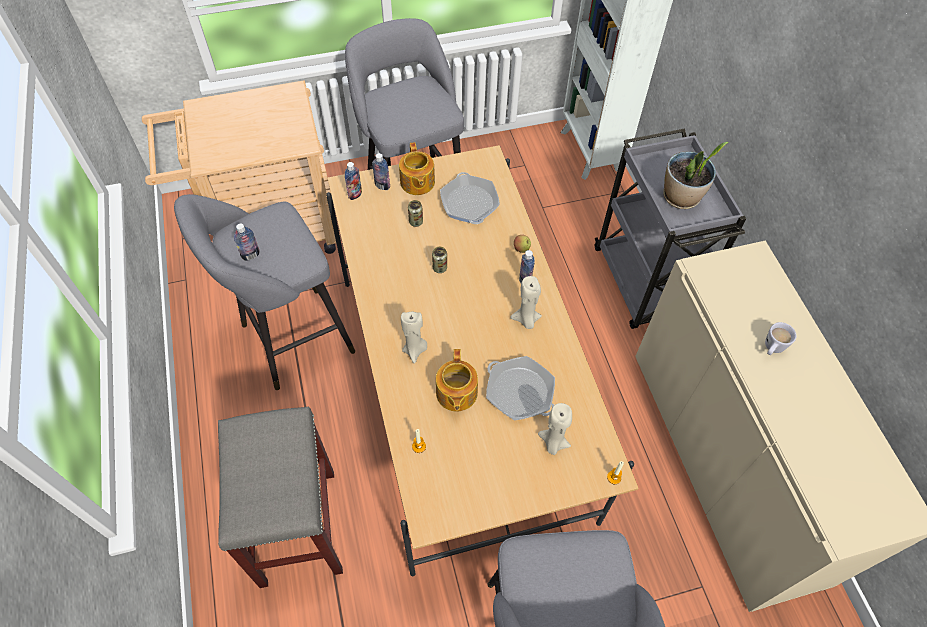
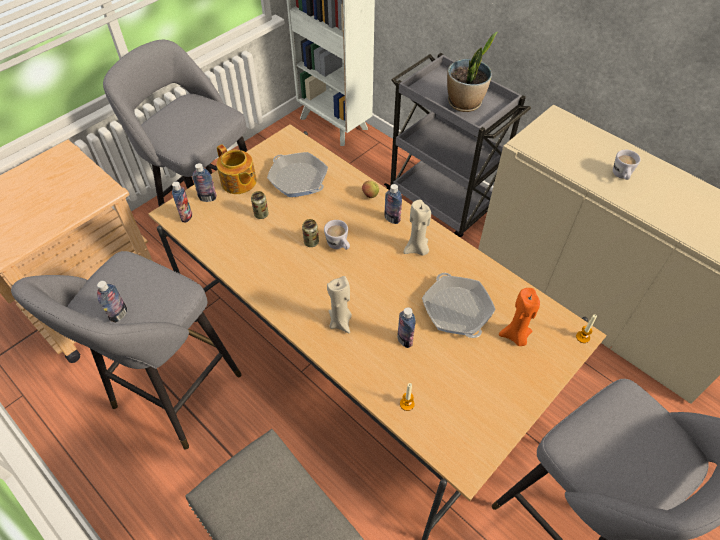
camera: 30 degrees left, 5 degrees down
(456, 393) = (404, 340): teapot -> bottle
(460, 283) = (339, 246): none -> white mug
(519, 392) = (457, 310): frying pan -> frying pan turned 120 degrees counterclockwise
(553, 443) = (515, 336): beige candle -> orange candle

